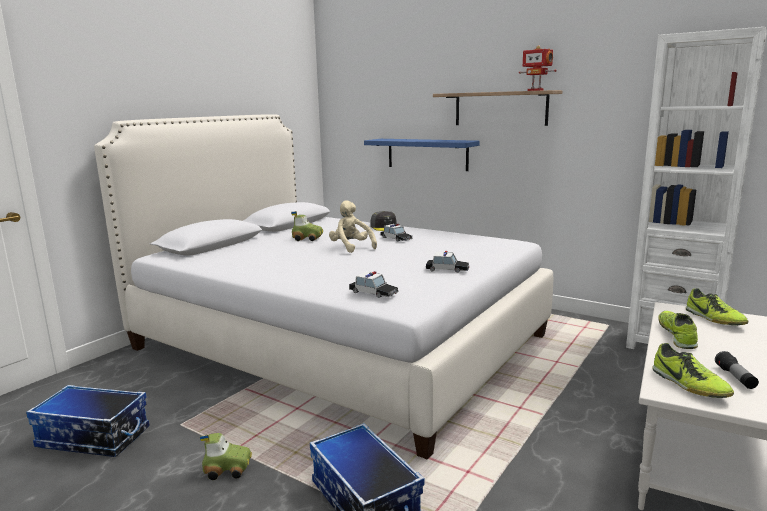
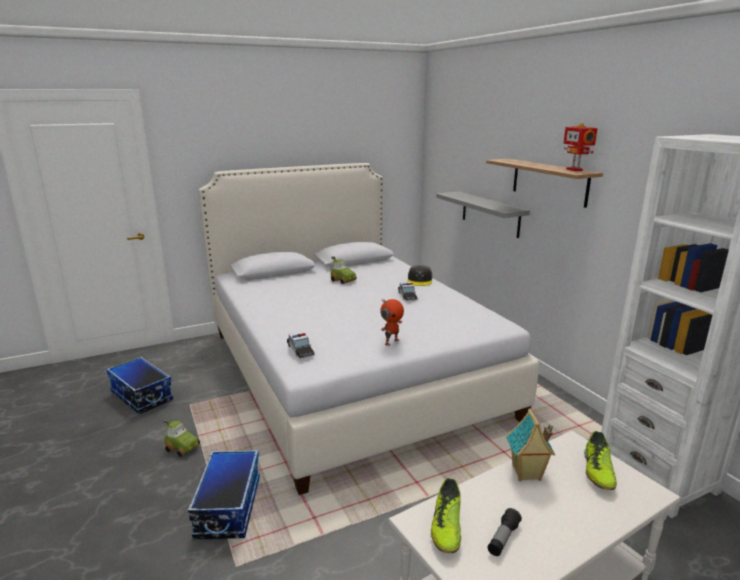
camera: 30 degrees right, 5 degrees up
(351, 247) = (358, 298): beige plush toy -> none
(427, 154) = (490, 214): blue shelf -> grey shelf
(447, 269) = (391, 342): toy car -> toy robot
(677, 335) = (526, 474): shoe -> toy house

